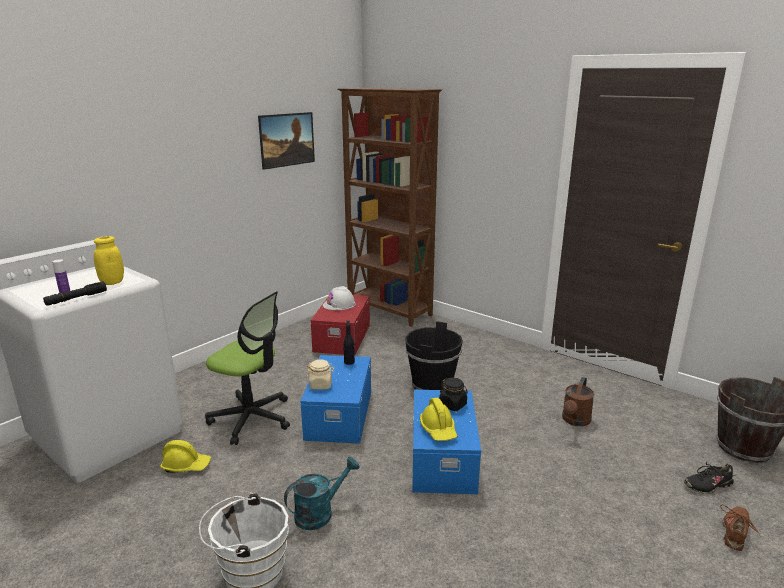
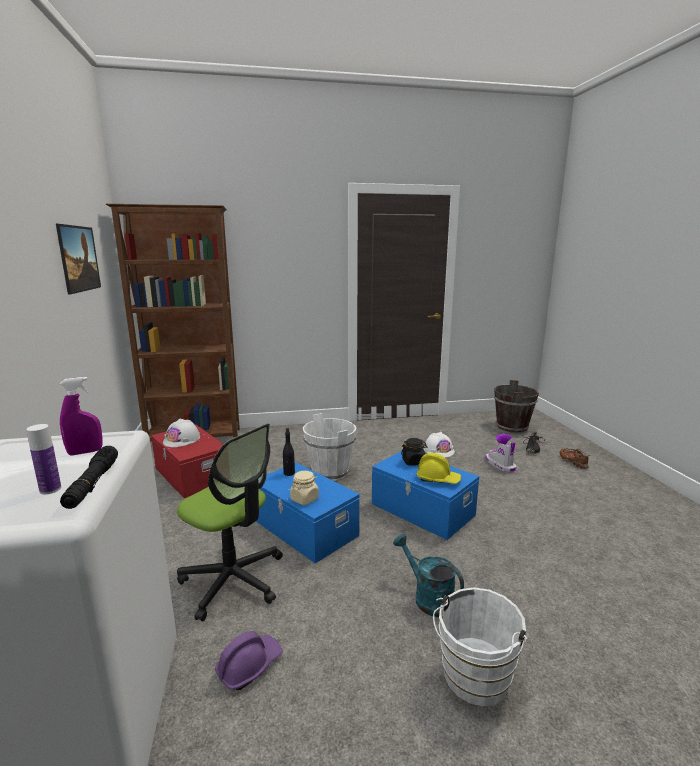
camera: 50 degrees left, 5 degrees down
(112, 282) = (85, 452): yellow jar -> purple spray bottle
(186, 465) = (249, 666): yellow hard hat -> purple hard hat
(251, 418) = (233, 580): office chair -> office chair turned 60 degrees clockwise
(320, 512) = (427, 597): turquoise watering can -> turquoise watering can turned 45 degrees counterclockwise
(432, 385) = (329, 472): black bucket -> white bucket
(575, 421) = (439, 450): brown watering can -> white hard hat
(615, 474) = (500, 465): none -> boot

